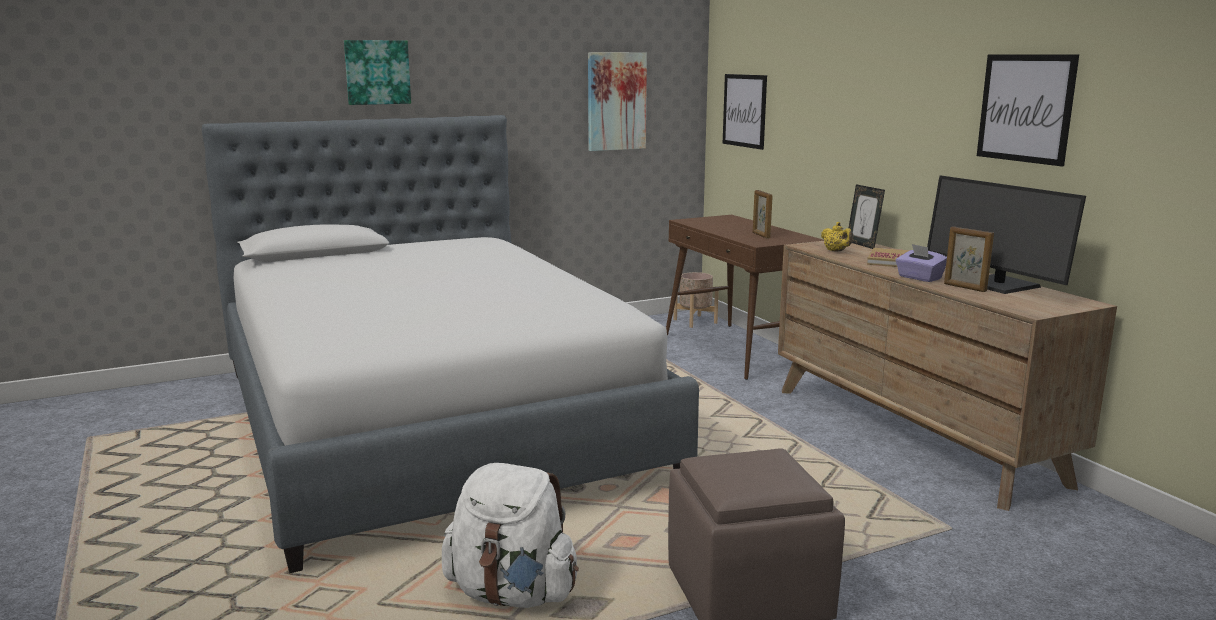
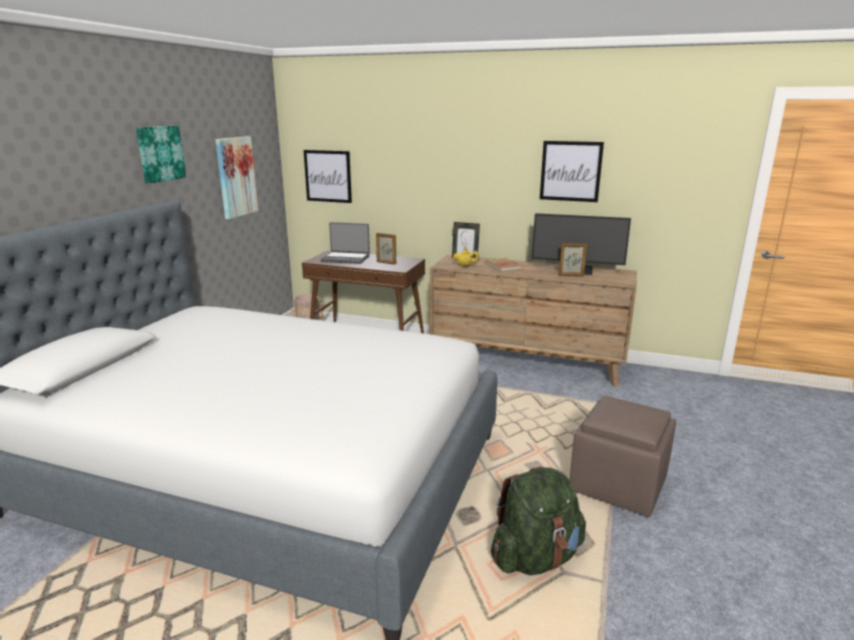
camera: 45 degrees left, 5 degrees up
(377, 72) = (65, 172): picture -> picture (160, 153)
(512, 593) = (536, 557): white backpack -> green backpack
(726, 224) = (346, 258): none -> laptop
(919, 278) = (541, 274): purple tissue box -> none

